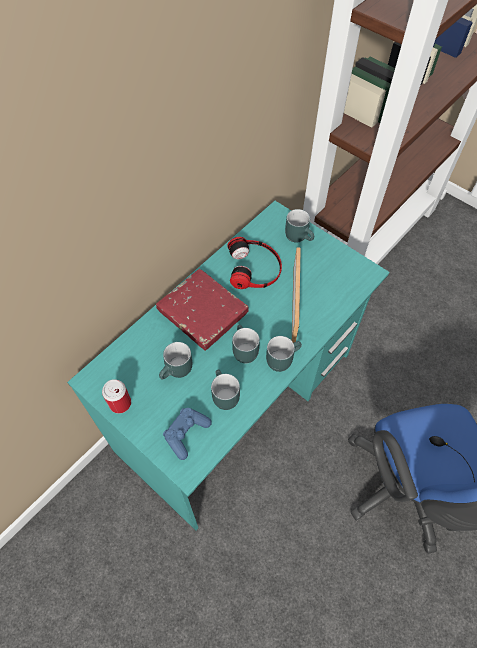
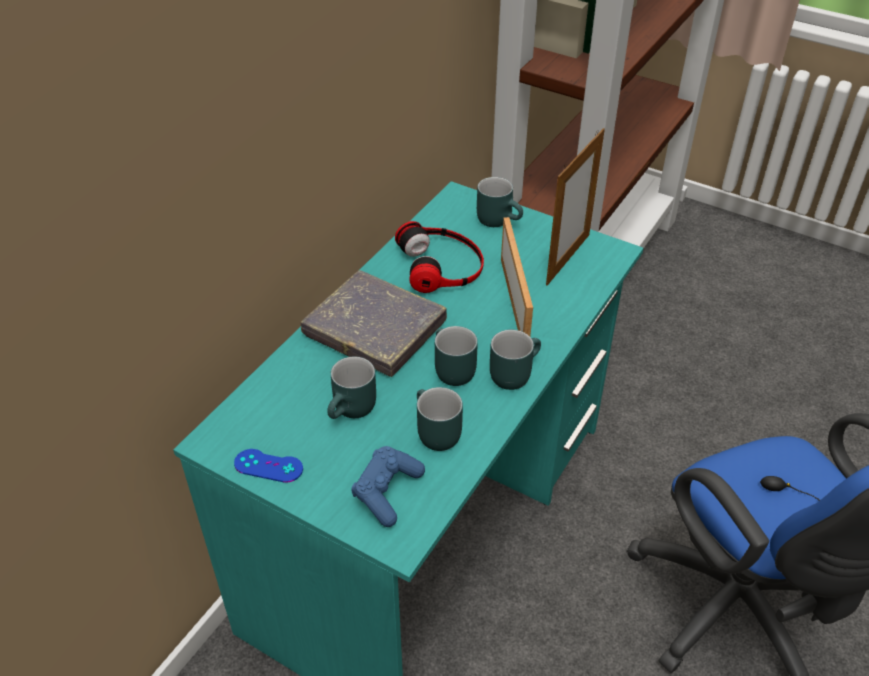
camera: 10 degrees left, 15 degrees down
(120, 403) = (268, 466): can -> blue game controller
(202, 311) = (375, 328): red book -> grey book
(337, 274) = (568, 259): none -> picture frame

